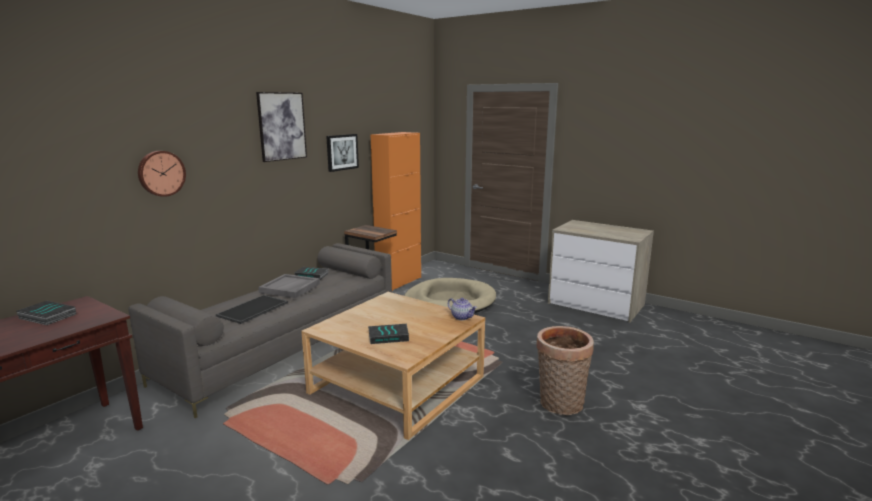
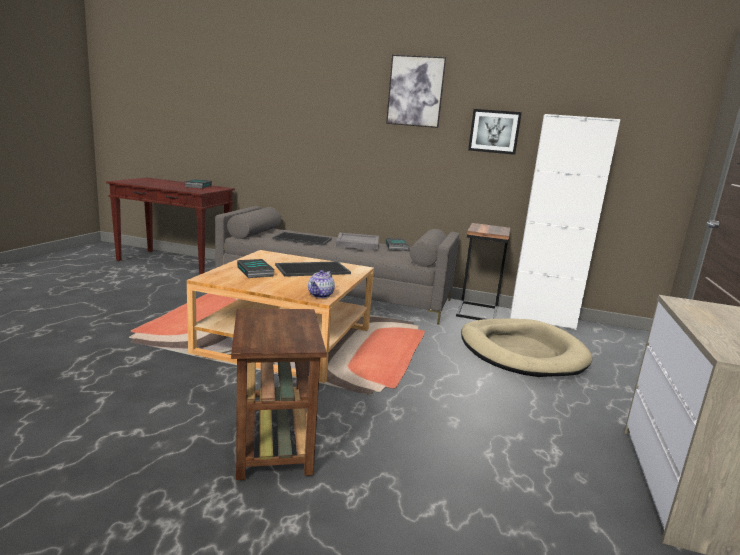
camera: 70 degrees right, 0 degrees up
(161, 173) = (297, 116): wall clock -> none
(387, 313) = (313, 269): none -> tray
(399, 282) = (542, 319): orange cabinet -> white cabinet
(560, 405) = (273, 440): basket -> brown side table

